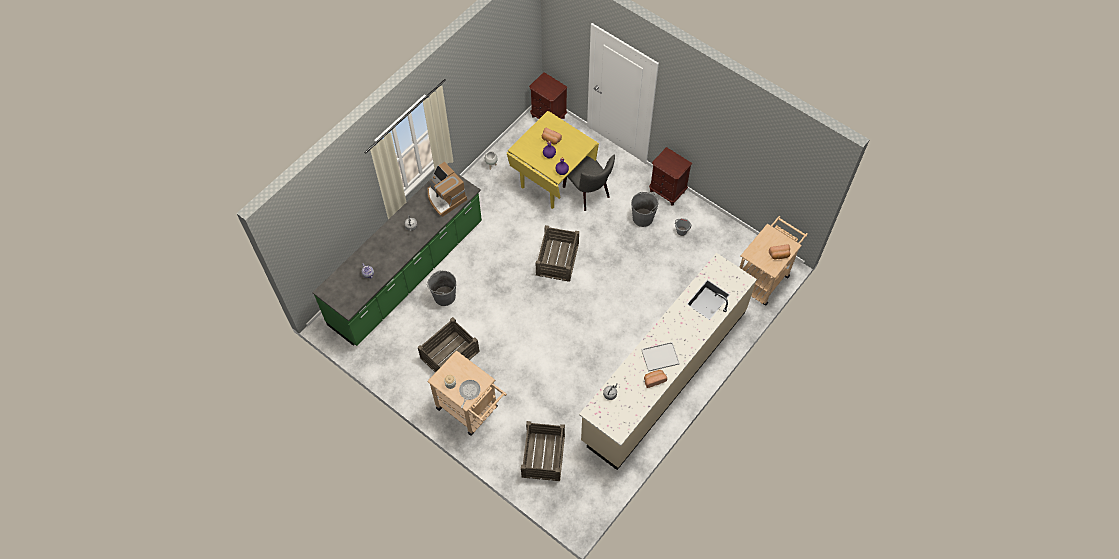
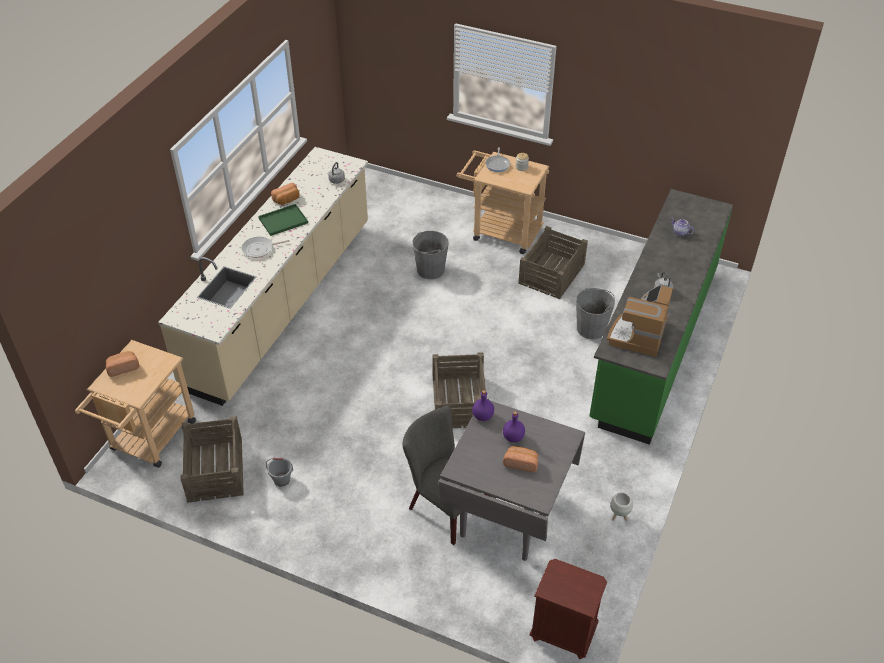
camera: 165 degrees right, 15 degrees down
(445, 197) = (638, 334): coffee machine -> coffee machine turned 105 degrees counterclockwise
(543, 456) = (406, 211): crate -> crate (216, 469)
(553, 181) = (508, 513): yellow dining table -> grey dining table
(643, 218) = (346, 487): grey bucket -> grey bucket (430, 270)
(659, 357) = (284, 220): white tray -> green tray
(667, 191) = (314, 539): brown nightstand -> none
(681, 330) = (260, 249): none -> frying pan

